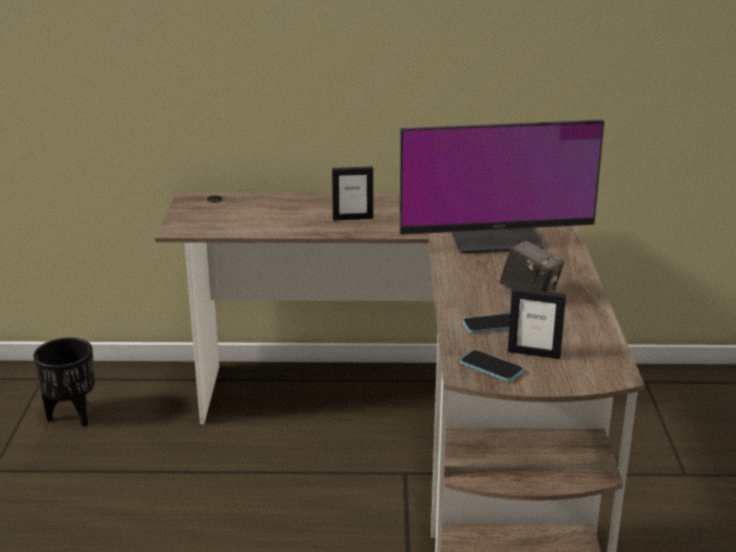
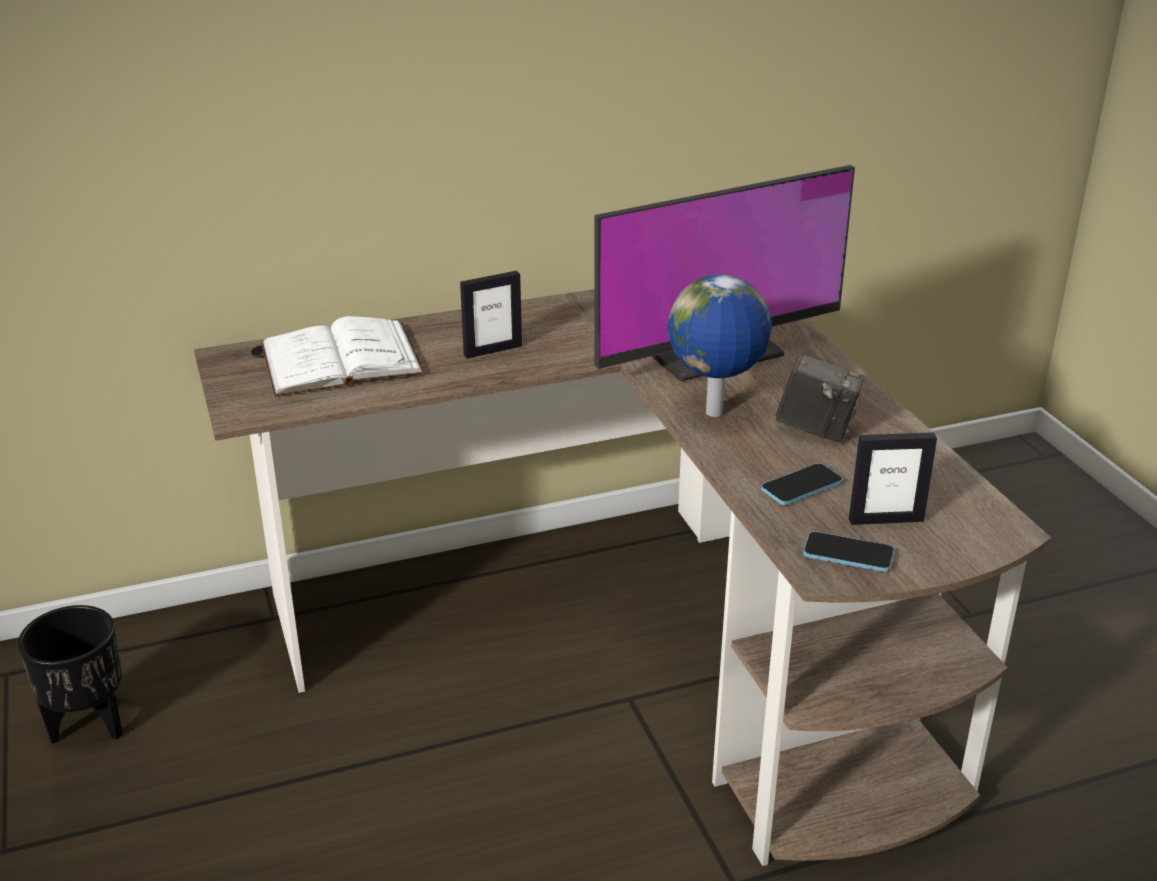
camera: 20 degrees left, 5 degrees up
(256, 209) = (341, 359): none -> white book
(468, 275) = (715, 414): none -> globe

